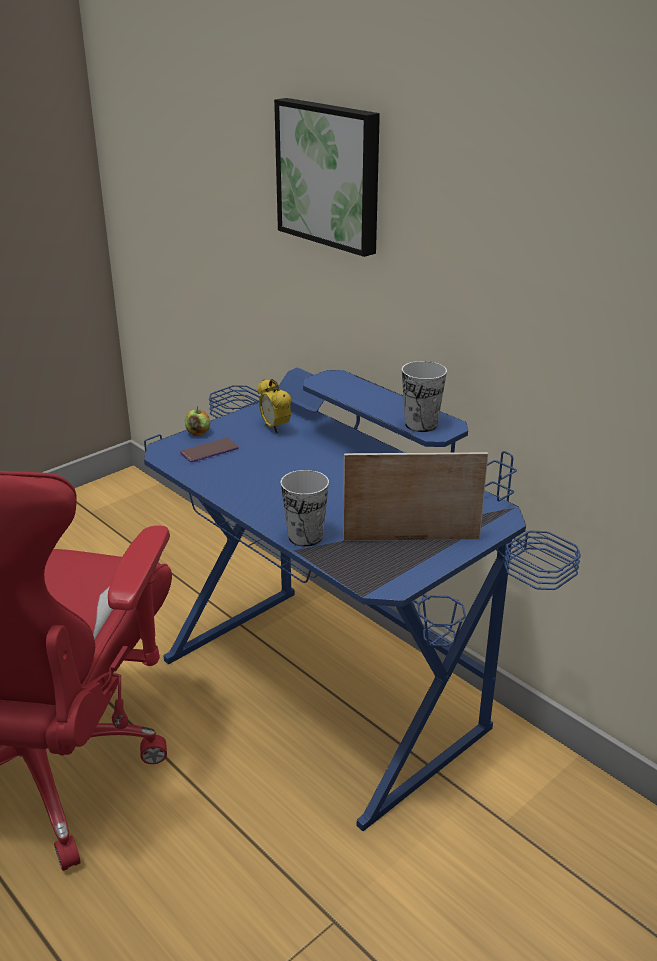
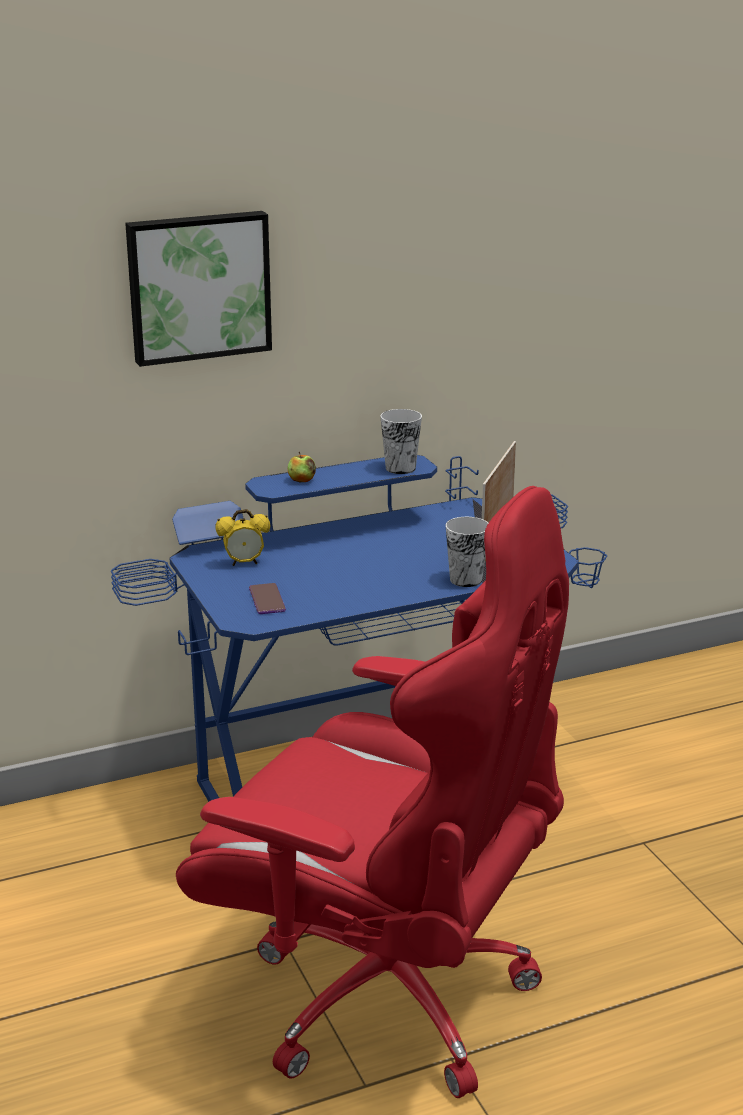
camera: 70 degrees left, 5 degrees down
(198, 433) = (219, 600): apple -> apple (302, 480)

